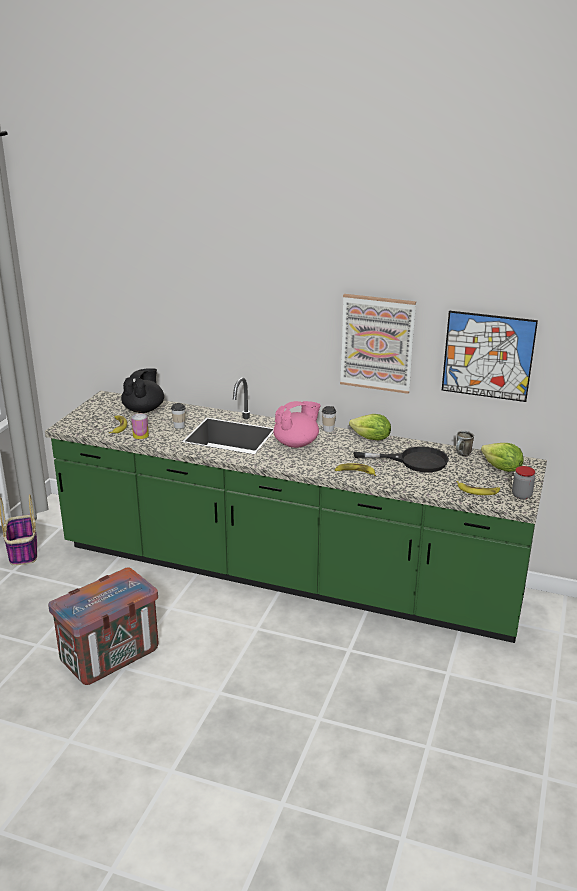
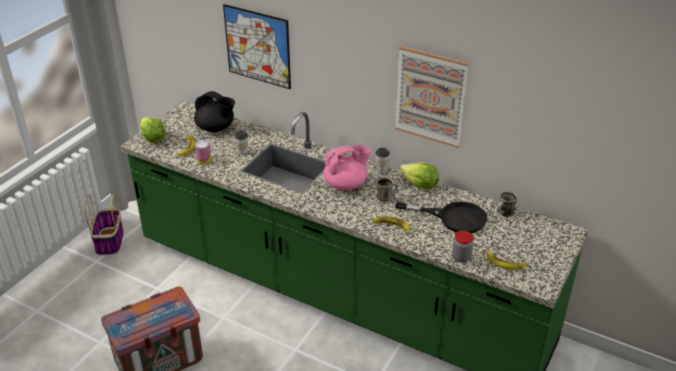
camera: 10 degrees right, 10 degrees up
(144, 409) = (216, 128): black teapot -> black teapot turned 90 degrees clockwise
(341, 450) = (386, 197): none -> mug
(488, 356) = (537, 124): picture -> picture (257, 46)
(501, 469) = (538, 237): lettuce -> lettuce (153, 139)
(521, 495) = (548, 273): jar -> jar (461, 257)

